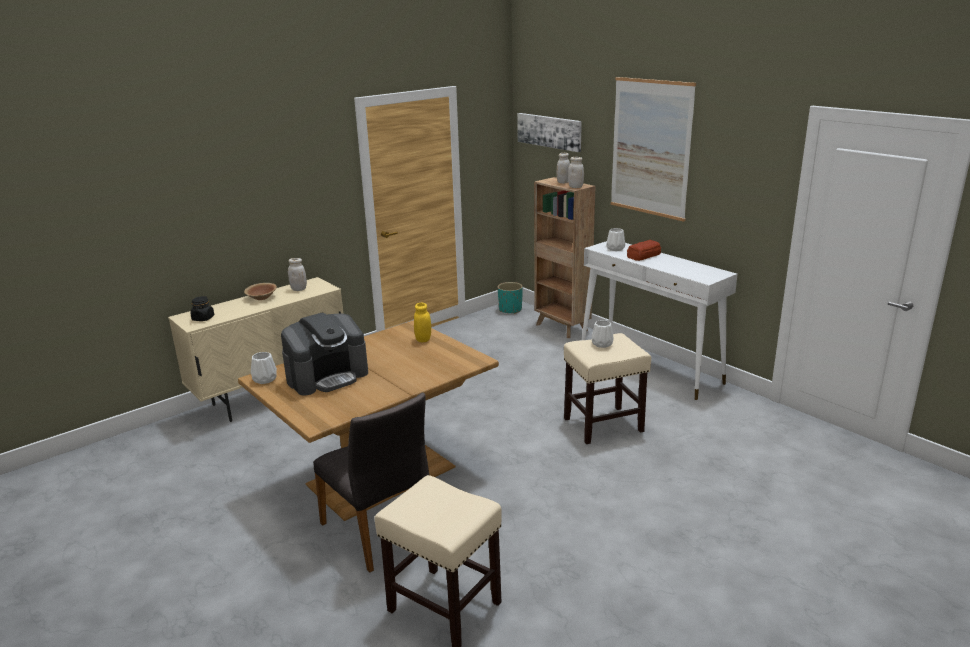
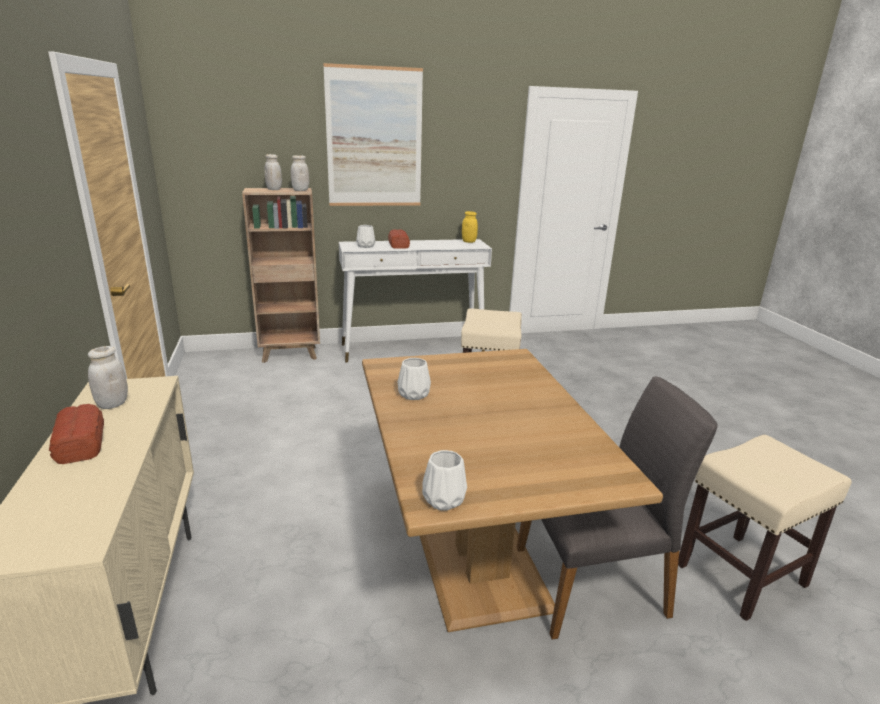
camera: 65 degrees left, 0 degrees up
(203, 318) = (61, 526): black jar -> none
(261, 298) = (81, 442): brown bowl -> bread
(327, 376) = (481, 445): coffee machine -> none
(423, 339) = (431, 367): yellow jar -> yellow jar (469, 241)
(510, 310) = (207, 362): turquoise planter -> none
(549, 131) = (222, 134): picture -> none
(602, 344) = (483, 319): white vase -> white vase (414, 394)

